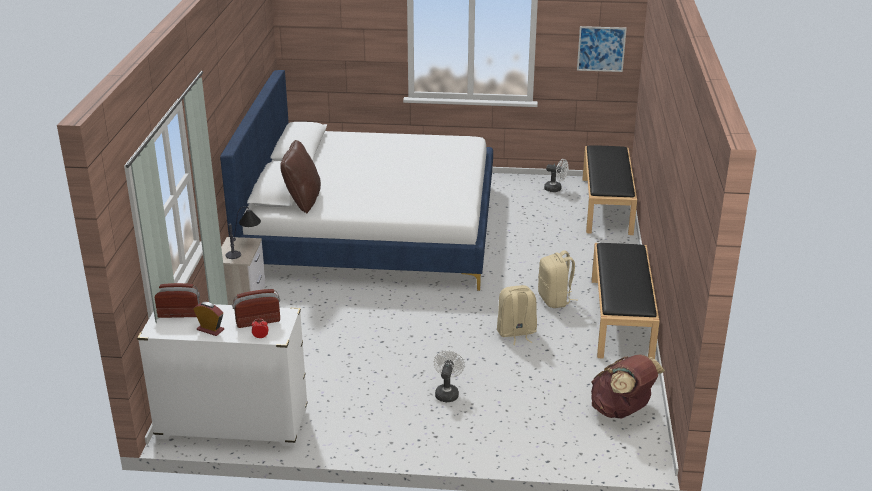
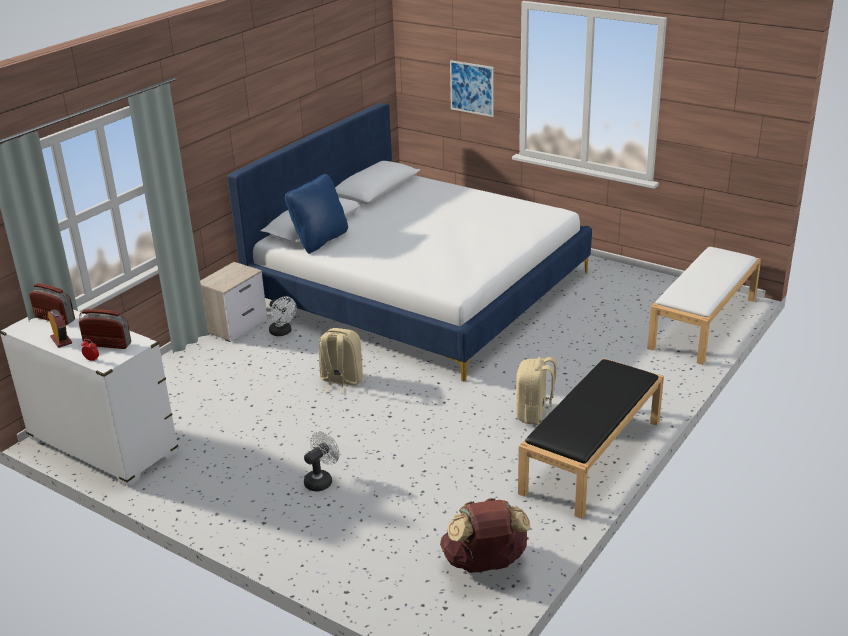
camera: 30 degrees right, 0 degrees up
(245, 249) = (236, 277): table lamp -> none
(302, 201) = (319, 240): brown pillow -> blue pillow
(516, 333) = (456, 439): beige backpack -> beige backpack (341, 381)
(555, 189) = (660, 291): white fan -> white fan (282, 332)
(601, 49) = (736, 128): picture -> picture (472, 88)
(607, 206) = (703, 323): black bench -> white bench

